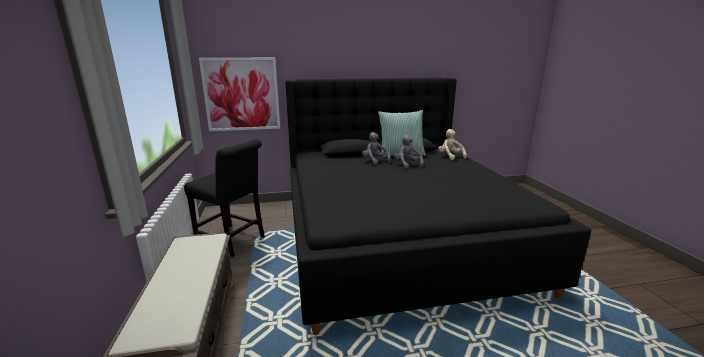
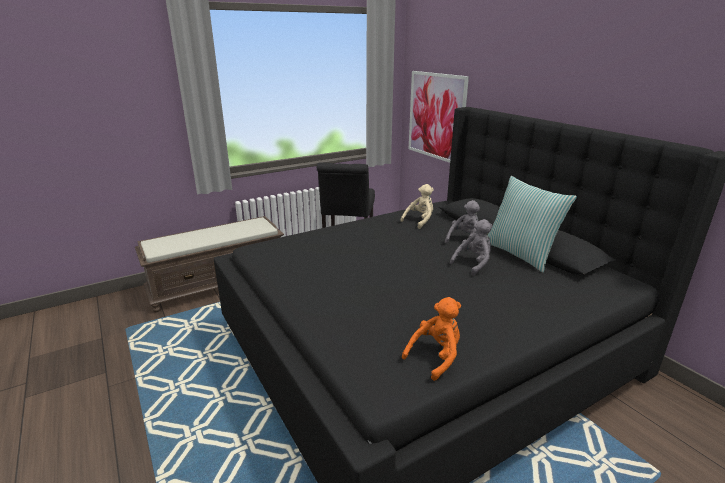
camera: 70 degrees right, 5 degrees up
(450, 156) = (568, 294): beige plush toy -> beige plush toy (419, 221)
(509, 189) = (436, 356): none -> orange plush toy

